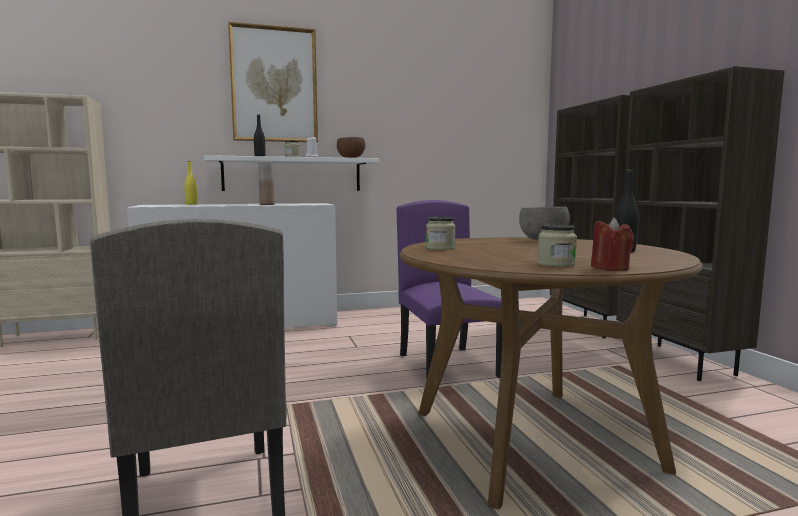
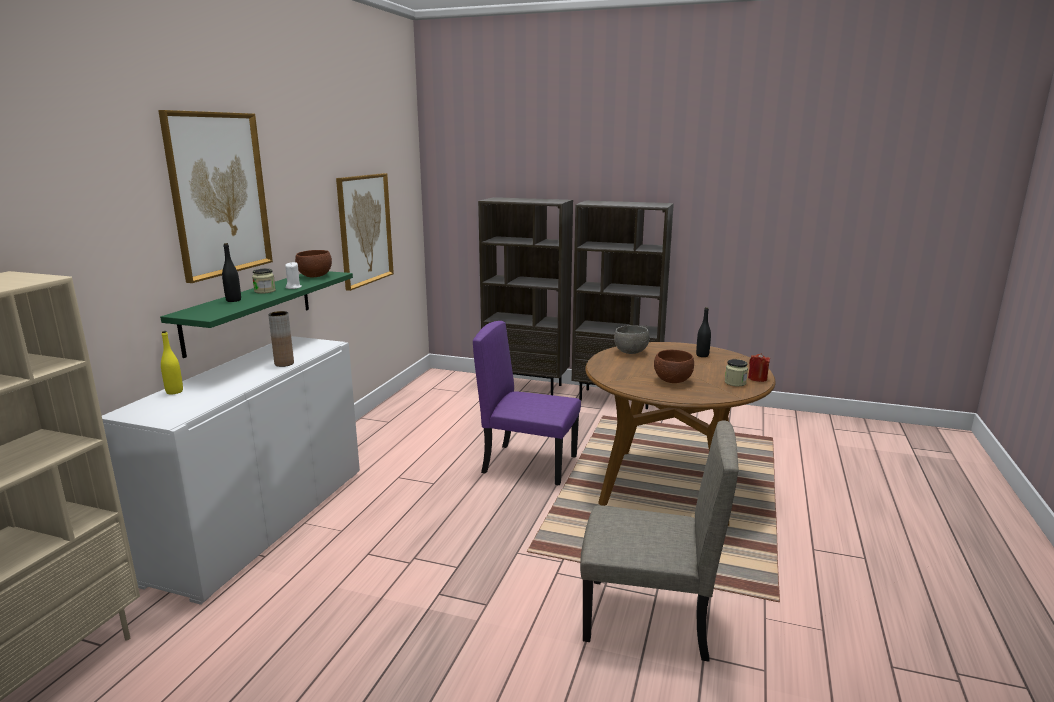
camera: 55 degrees left, 10 degrees up
(292, 174) = (250, 310): white shelf -> green shelf
(440, 248) = (640, 385): jar -> none
(447, 139) = (364, 229): none -> picture
(486, 252) = (672, 381): none -> brown bowl

